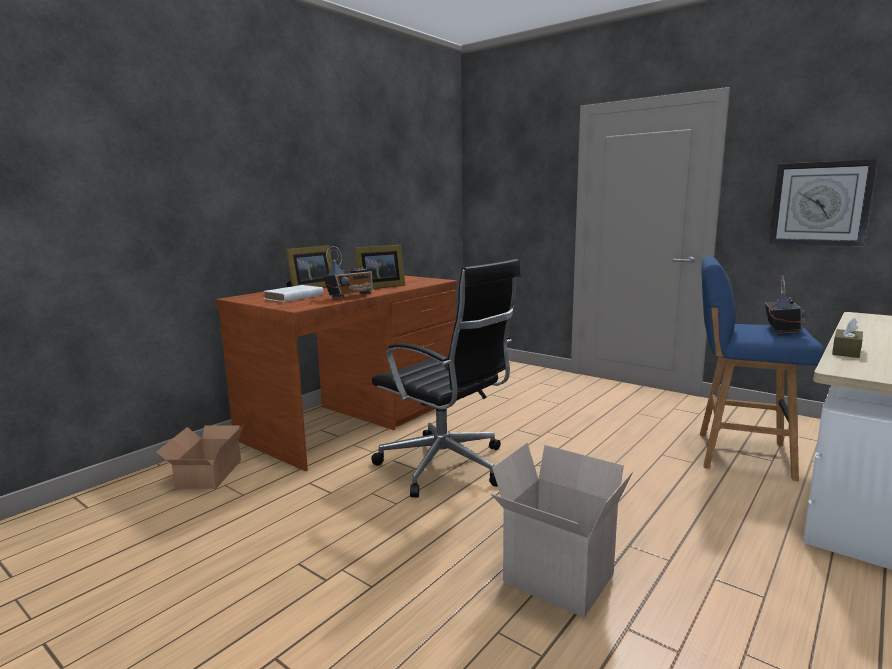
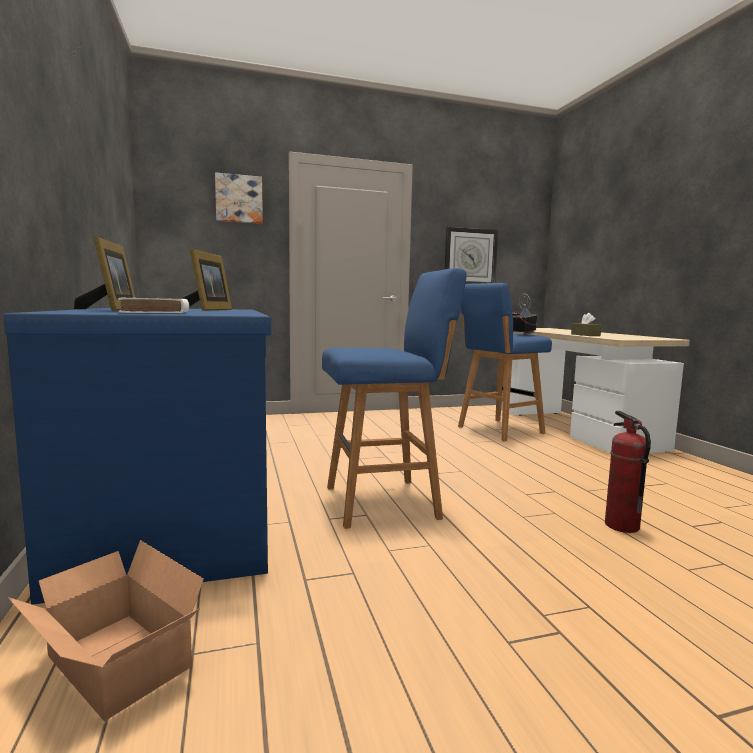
camera: 55 degrees left, 5 degrees down
(350, 296) = (237, 312): radio -> none
(355, 419) = (181, 505): brown desk -> blue desk
(446, 467) = (385, 502): black office chair -> blue stool
(534, 162) = (239, 199): none -> picture
(555, 580) = (621, 526): cardboard box -> fire extinguisher

